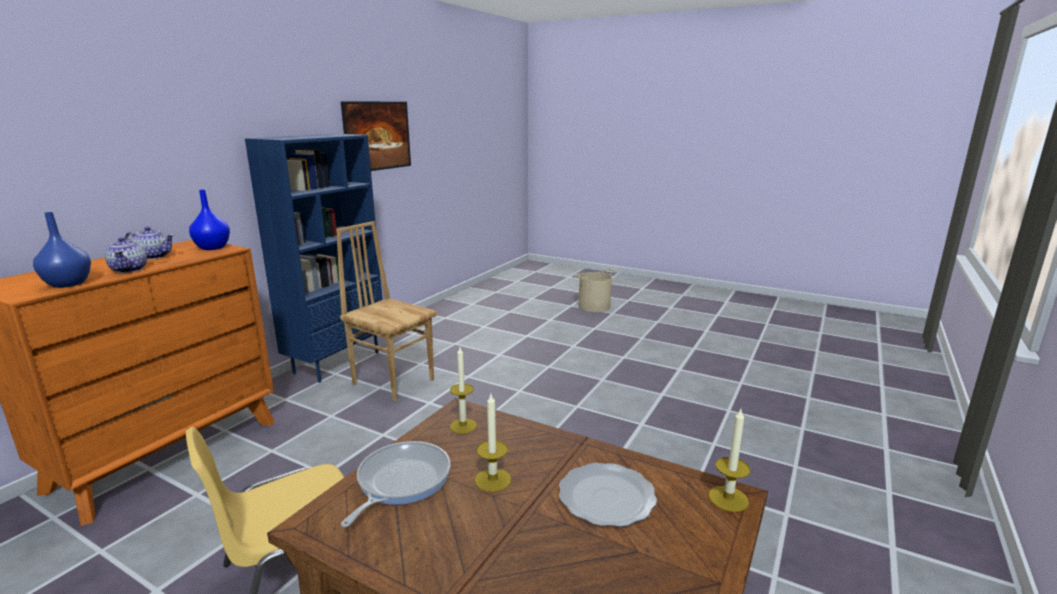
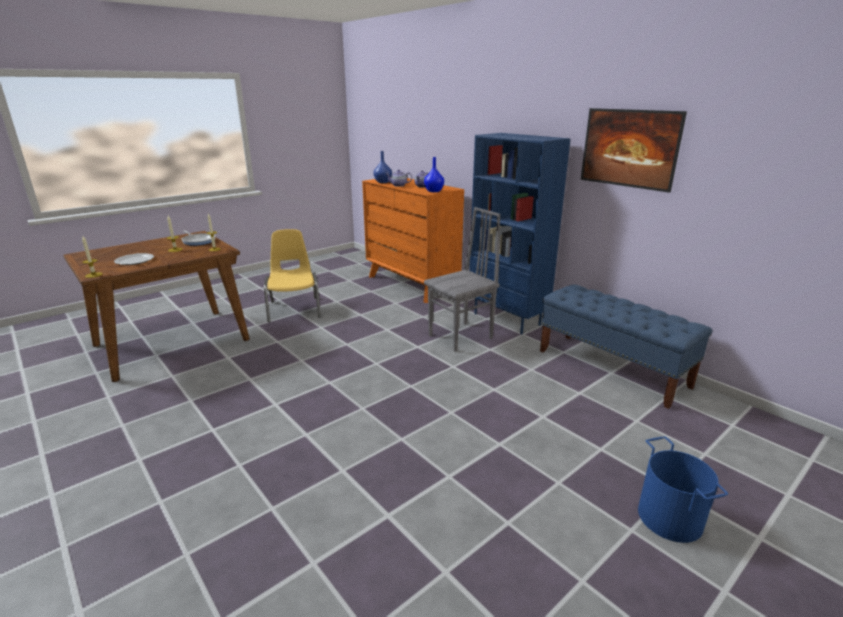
camera: 110 degrees right, 5 degrees up
(394, 381) = (461, 337): brown chair -> grey chair
(437, 317) = (612, 368): none -> blue bench
(593, 306) = (670, 517): beige bucket -> blue bucket

